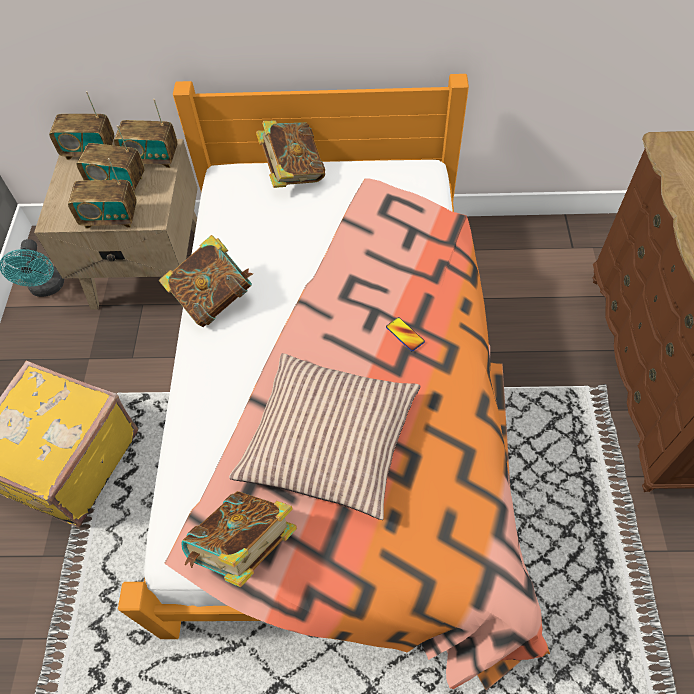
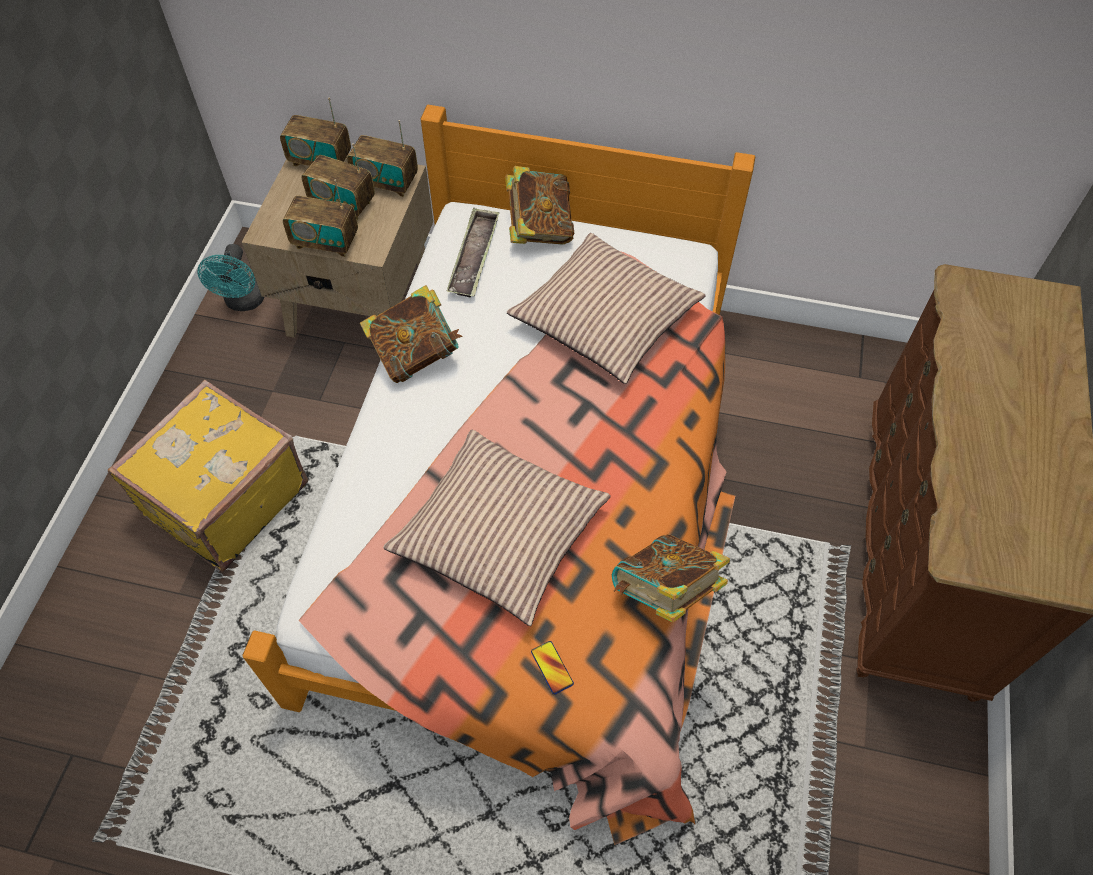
camera: 10 degrees right, 0 degrees up
(244, 207) = (474, 257): none -> tray
(244, 547) = (383, 623): book -> book (665, 592)
(370, 236) = (605, 318): none -> pillow
(405, 334) = (612, 437): phone -> phone (552, 667)

